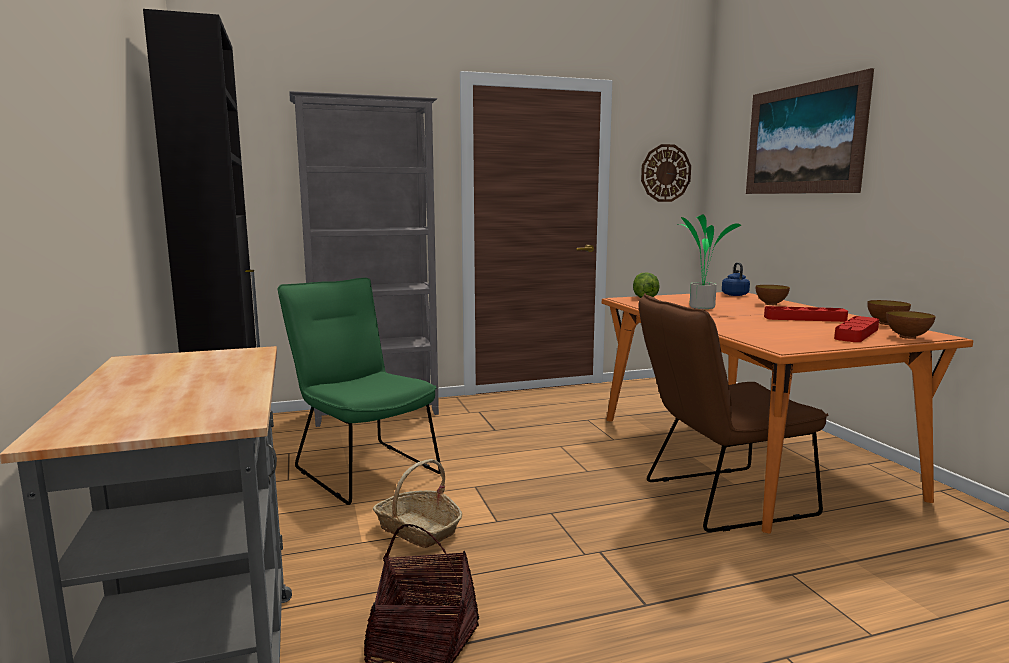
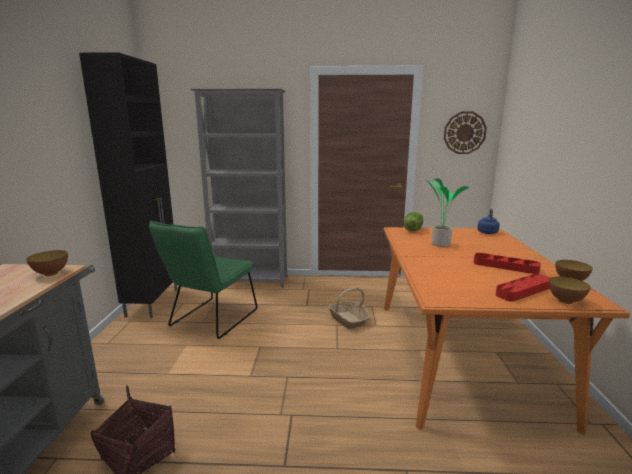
camera: 20 degrees right, 5 degrees up
(362, 468) = (210, 320): green chair -> green chair turned 135 degrees counterclockwise
(418, 529) = (203, 371): basket -> basket (348, 320)
(718, 499) = (407, 391): brown chair -> none
(771, 304) = (501, 246): bowl -> bowl (51, 274)
(803, 139) = (555, 113): picture -> none

